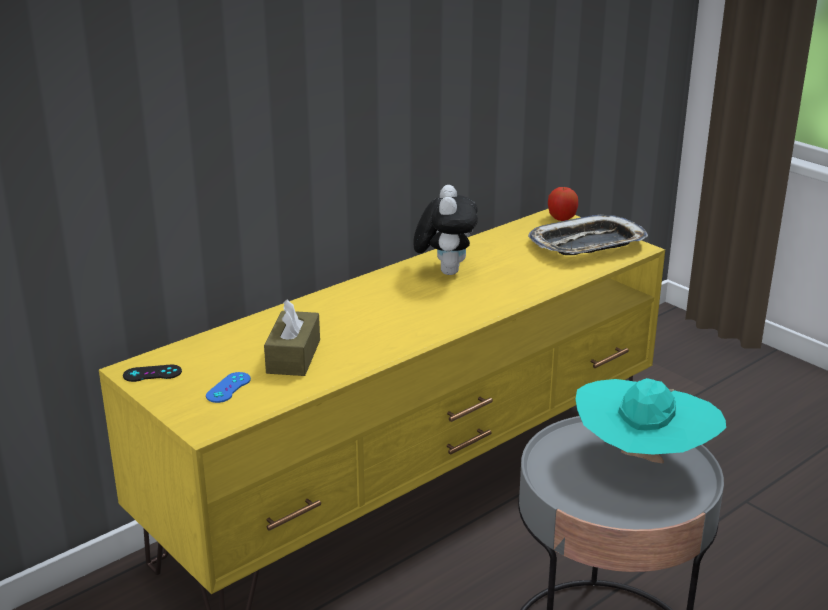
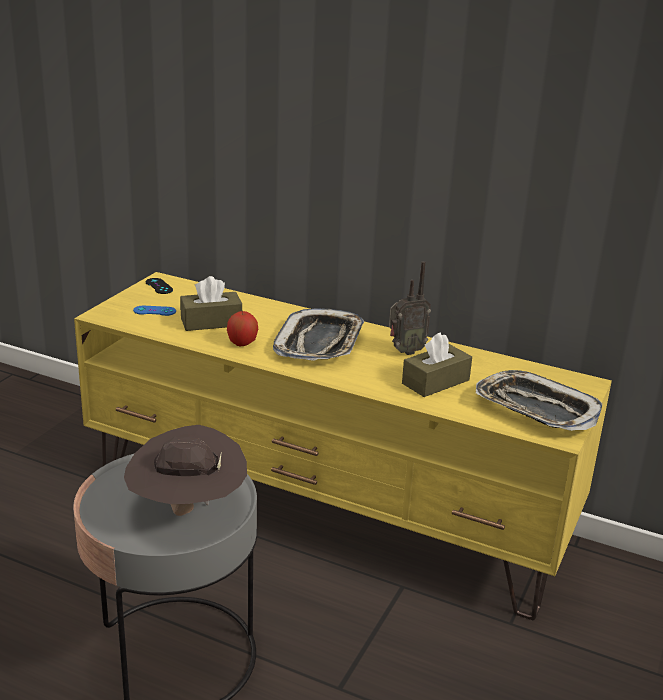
camera: 65 degrees right, 0 degrees up
(396, 306) = (320, 343): none -> tray
(445, 270) = (405, 351): plush toy -> radio
(516, 271) = (435, 382): none -> brown tissue box
(561, 218) = (585, 387): apple -> apple (242, 343)
(642, 461) = (187, 509): turquoise hat -> brown hat

